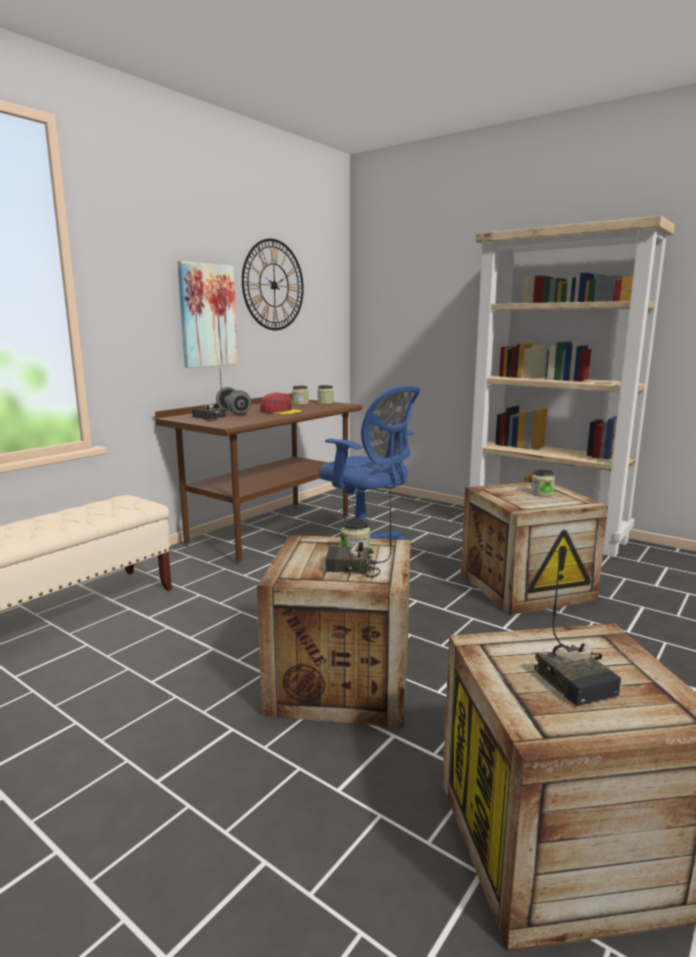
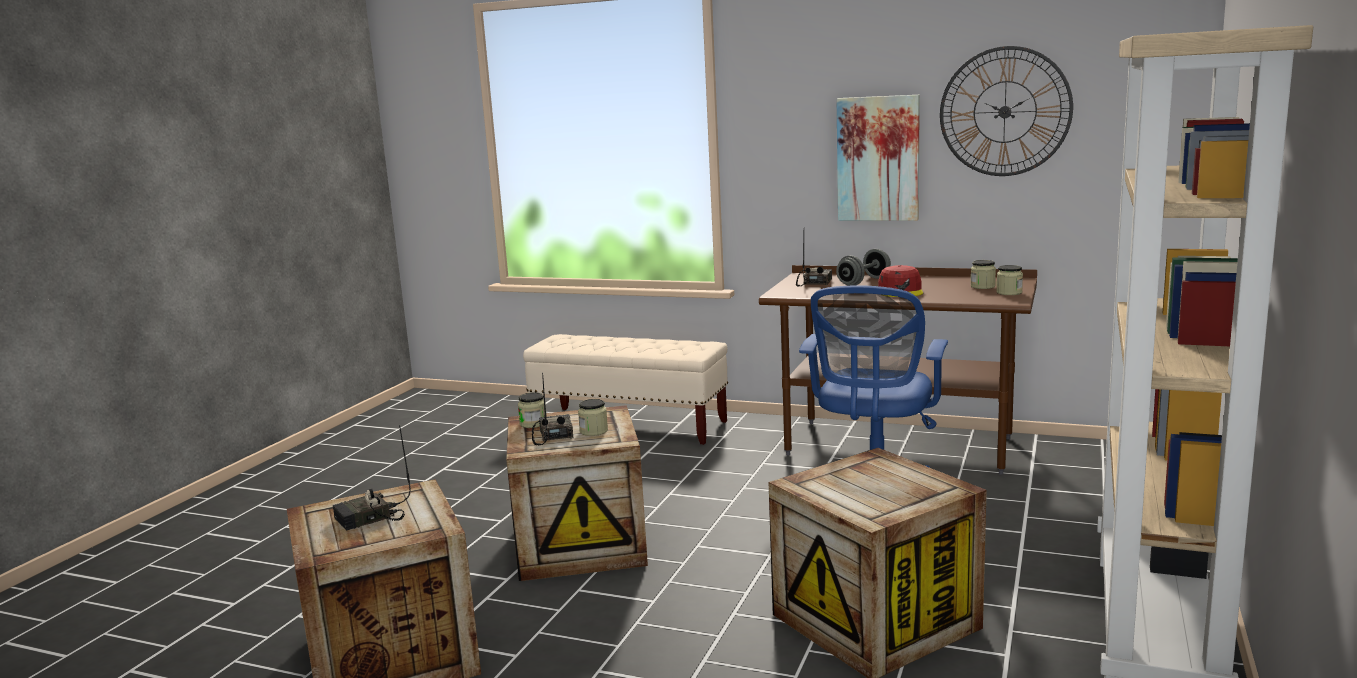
camera: 75 degrees right, 0 degrees up
(542, 493) = (892, 490): jar -> jar (533, 423)

